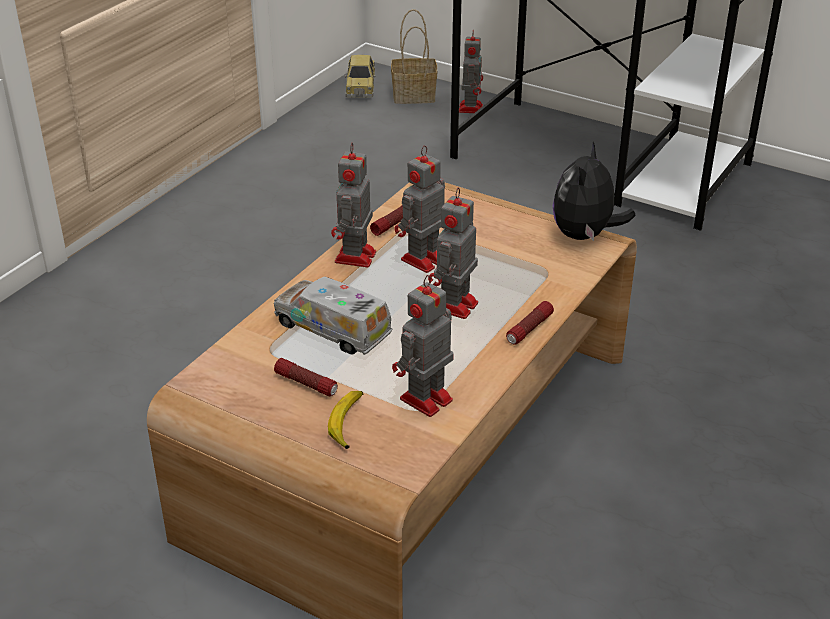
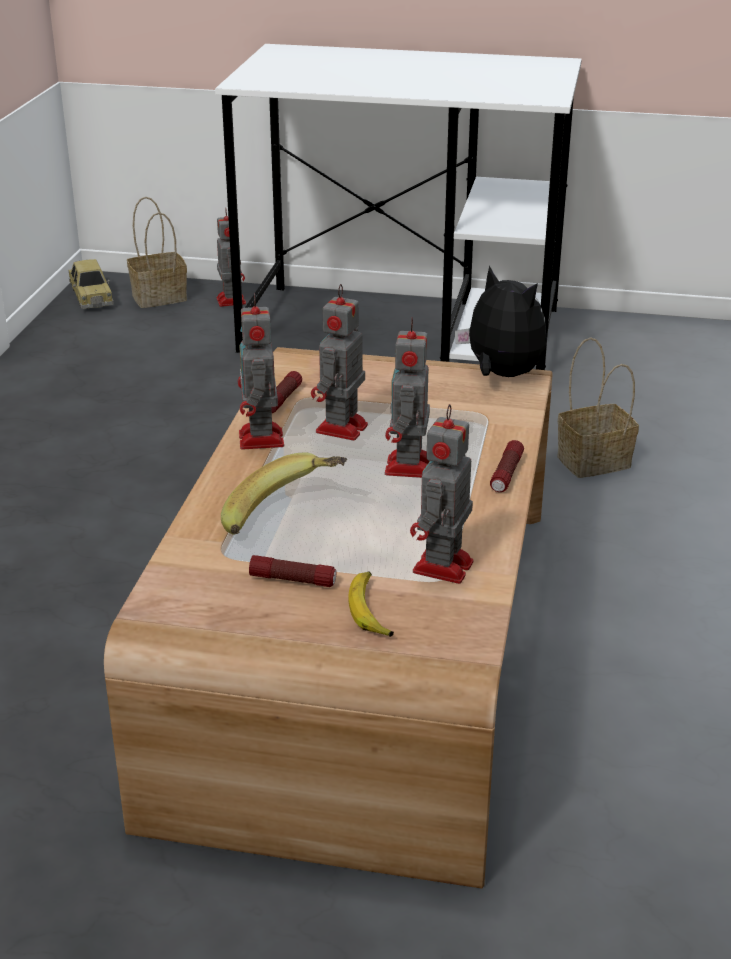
camera: 20 degrees left, 5 degrees down
(332, 329) = (285, 517): toy truck -> banana
(585, 236) = (501, 375): plush toy -> plush toy turned 135 degrees clockwise
(702, 317) = (595, 460): none -> basket

